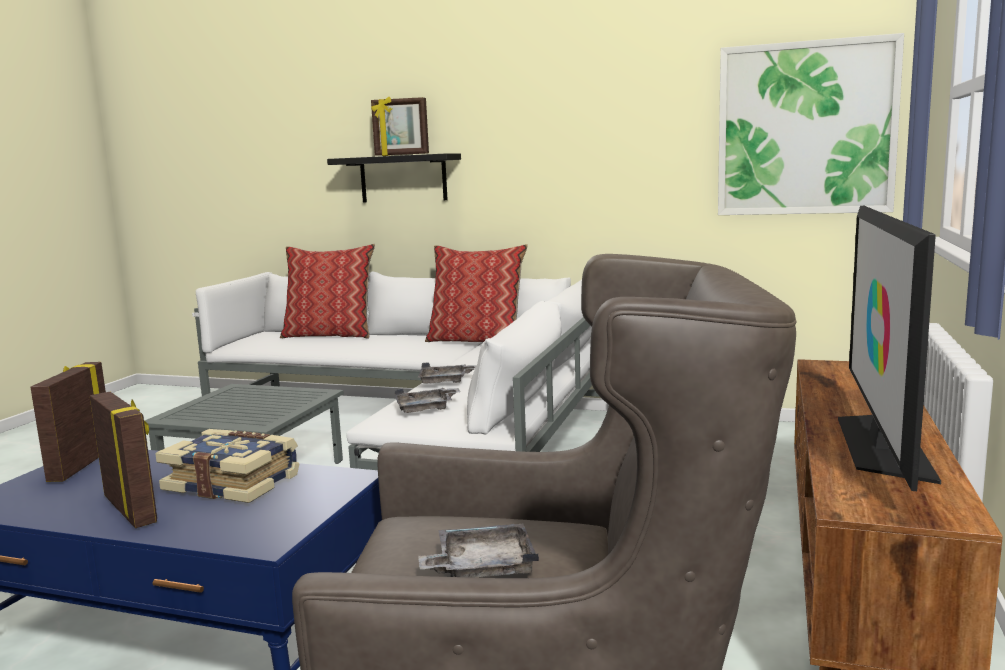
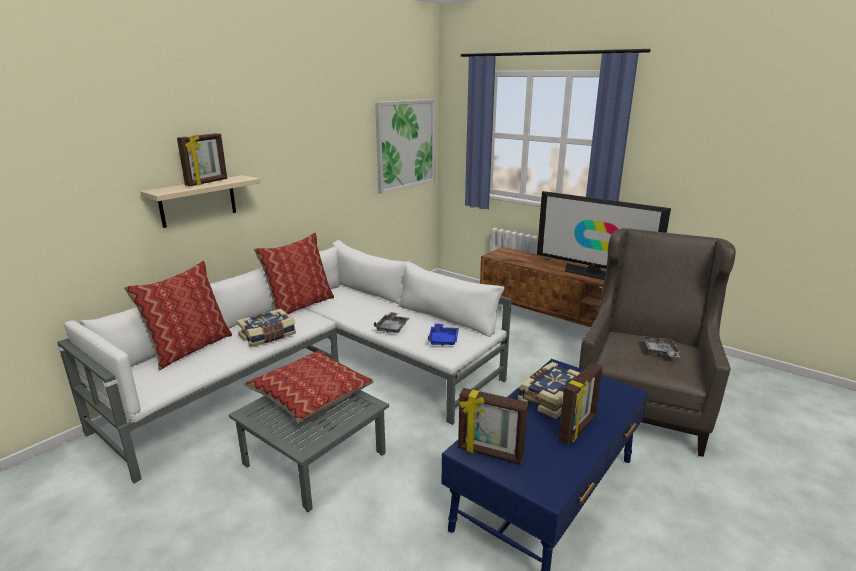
camera: 70 degrees left, 10 degrees up
(132, 509) = (578, 429): picture frame -> picture frame turned 150 degrees clockwise
(279, 399) = (310, 394): none -> pillow
(376, 347) = (268, 336): none -> book
(403, 178) = (198, 201): black shelf -> beige shelf
(426, 409) = (443, 340): grey tray -> blue tray

